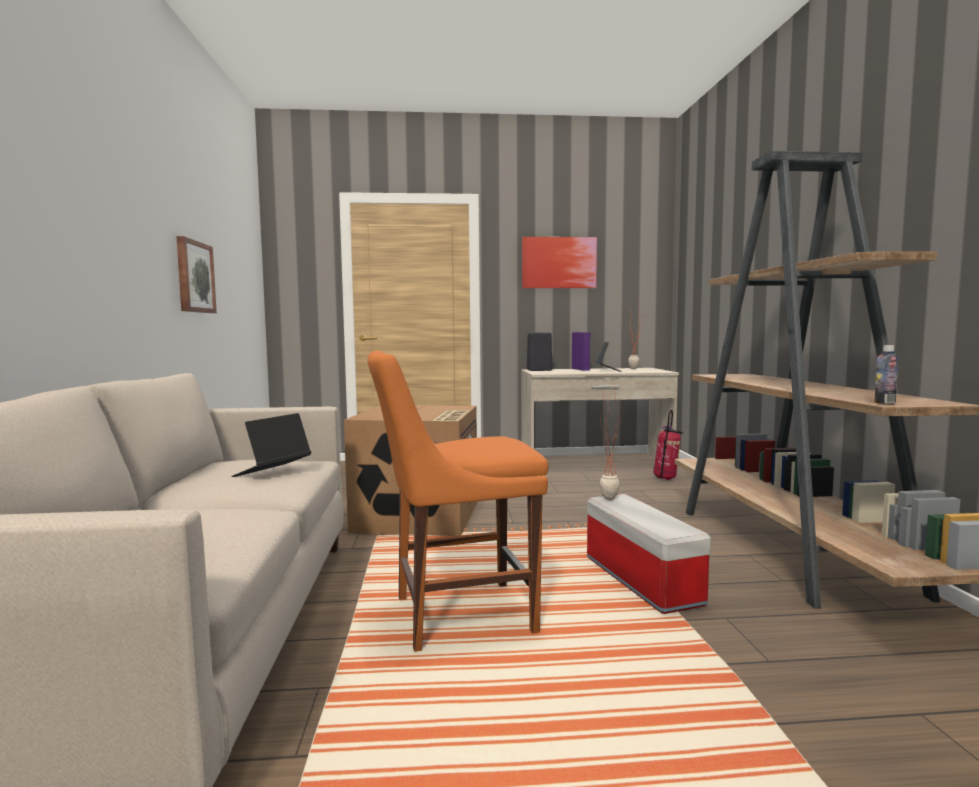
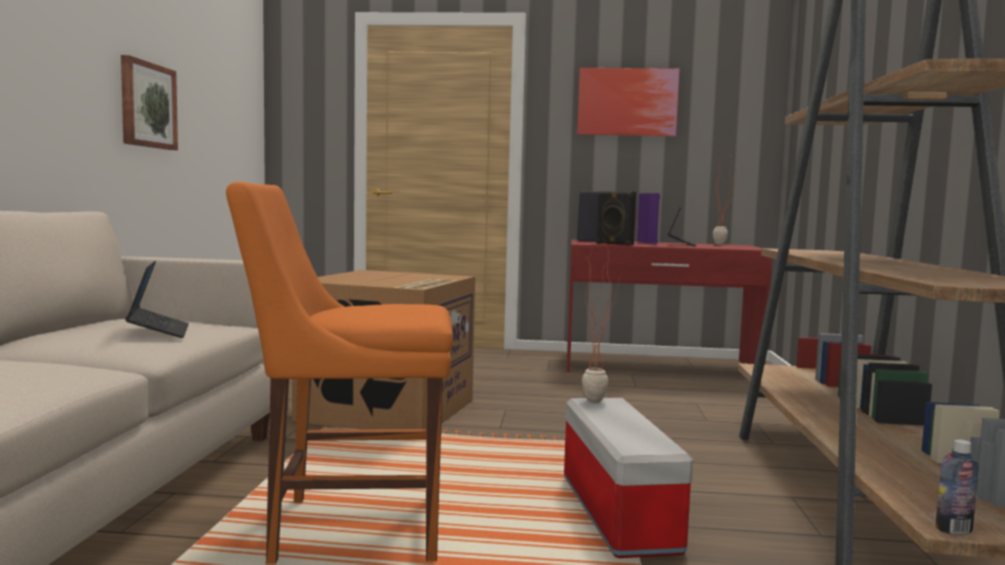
camera: 10 degrees right, 0 degrees up
(272, 472) = (159, 331): laptop -> laptop turned 120 degrees clockwise
(562, 372) = (614, 244): none -> black speaker
(595, 462) = (658, 366): beige desk -> red desk
(666, 479) = (741, 393): fire extinguisher -> none
(884, 403) = (949, 282): bottle -> bottle (953, 530)

